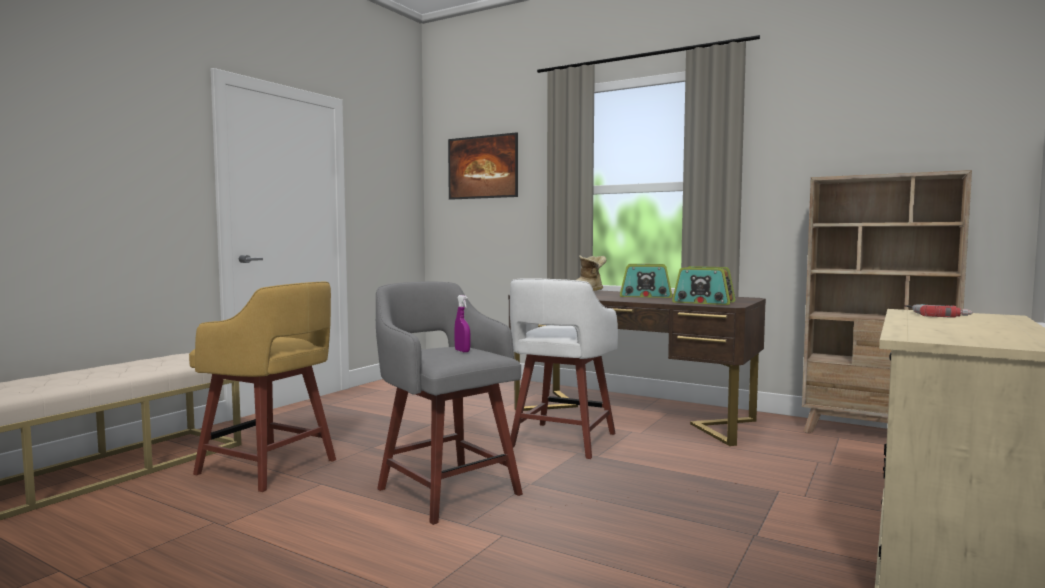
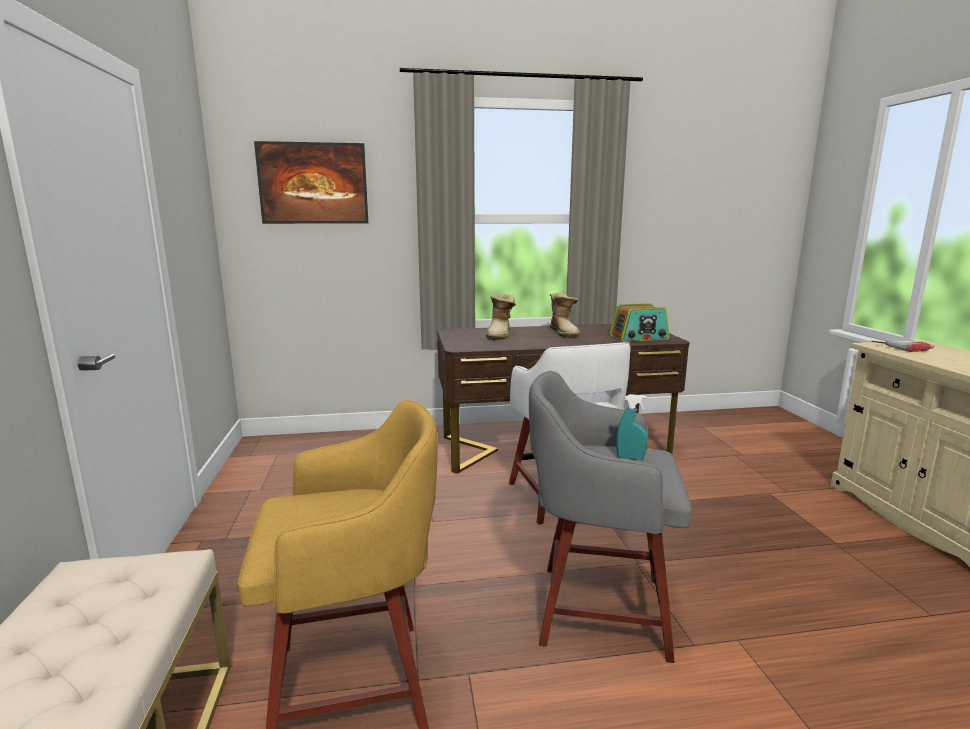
camera: 40 degrees left, 10 degrees up
(462, 351) = (630, 458): purple spray bottle -> turquoise spray bottle
(645, 296) = (564, 333): radio -> boot
(875, 435) = (713, 418): beige bookcase -> none

